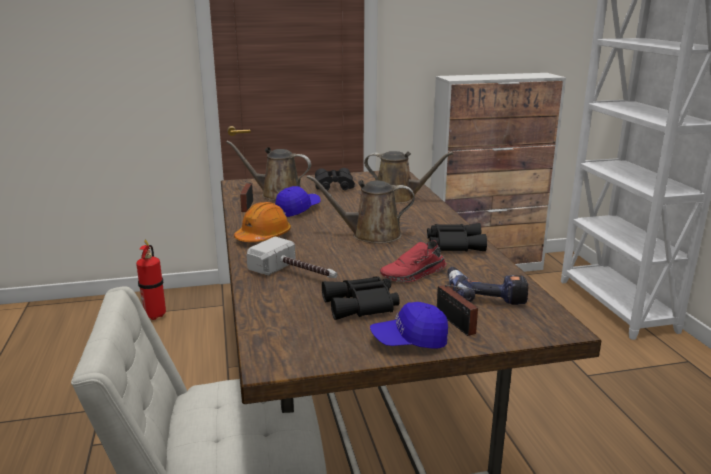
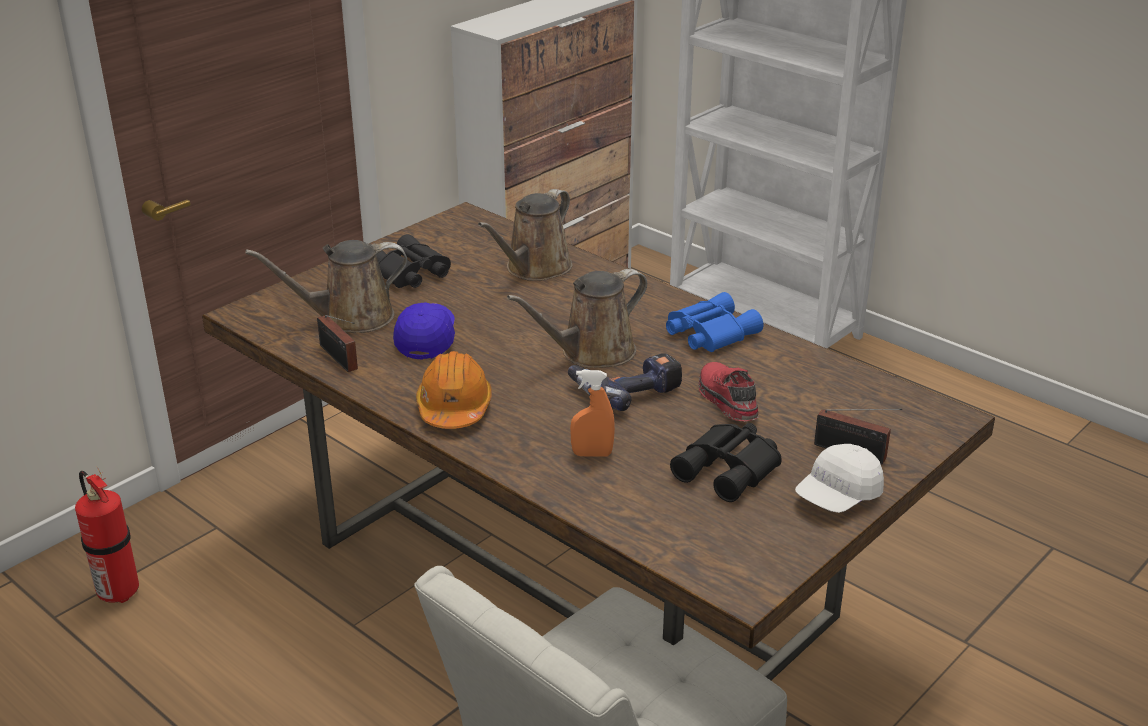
camera: 35 degrees left, 10 degrees up
(297, 274) = (592, 454): hammer -> orange spray bottle
(398, 198) = (534, 269): brown watering can -> brown watering can turned 135 degrees clockwise
(409, 341) = (838, 496): blue cap -> white cap
(414, 274) = (725, 400): red shoe -> red shoe turned 135 degrees clockwise
(454, 244) = (708, 333): black binoculars -> blue binoculars
(485, 295) = (833, 401): power drill -> power drill (625, 389)

